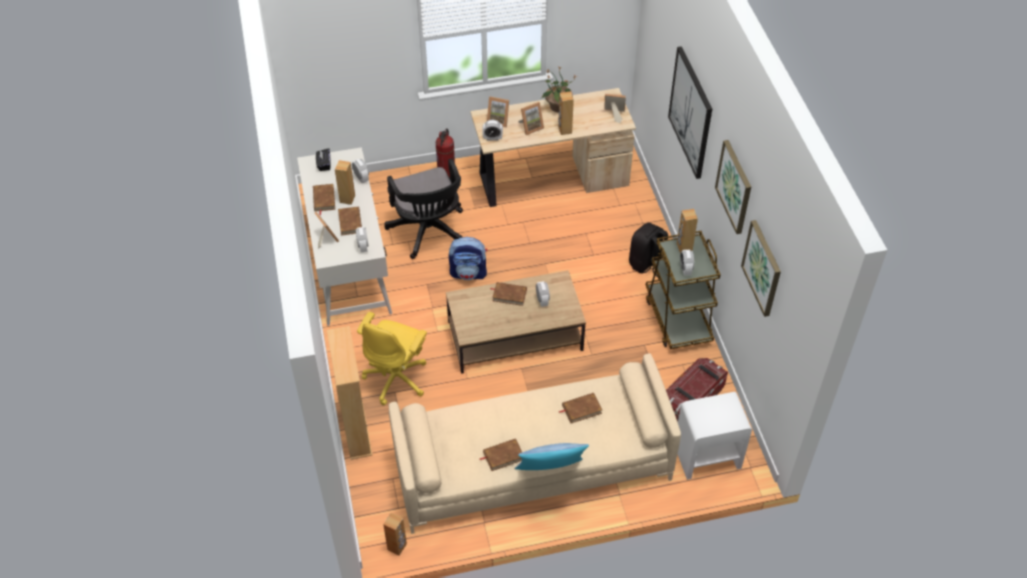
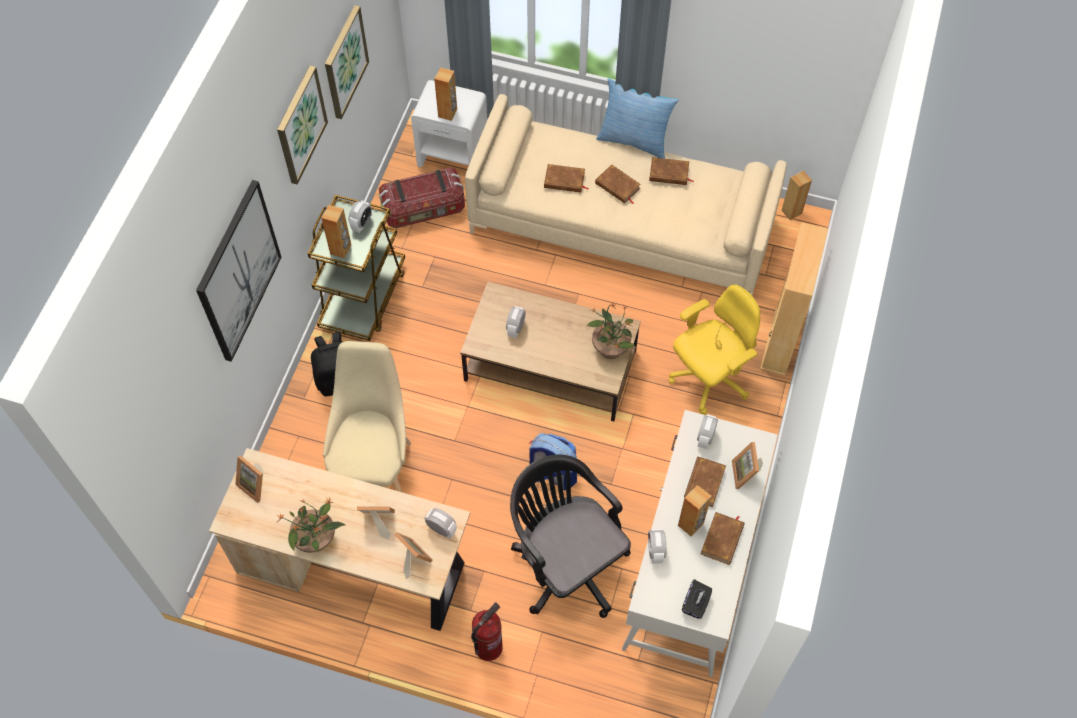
camera: 150 degrees left, 10 degrees up
(428, 232) = (566, 562): black office chair -> black office chair turned 45 degrees counterclockwise
(468, 317) = (610, 348): none -> potted plant
(509, 295) = (547, 353): brown book -> brown book (617, 186)
(564, 130) = (338, 493): brown speaker -> brown speaker (448, 113)
(583, 229) = (374, 466): none -> beige chair

